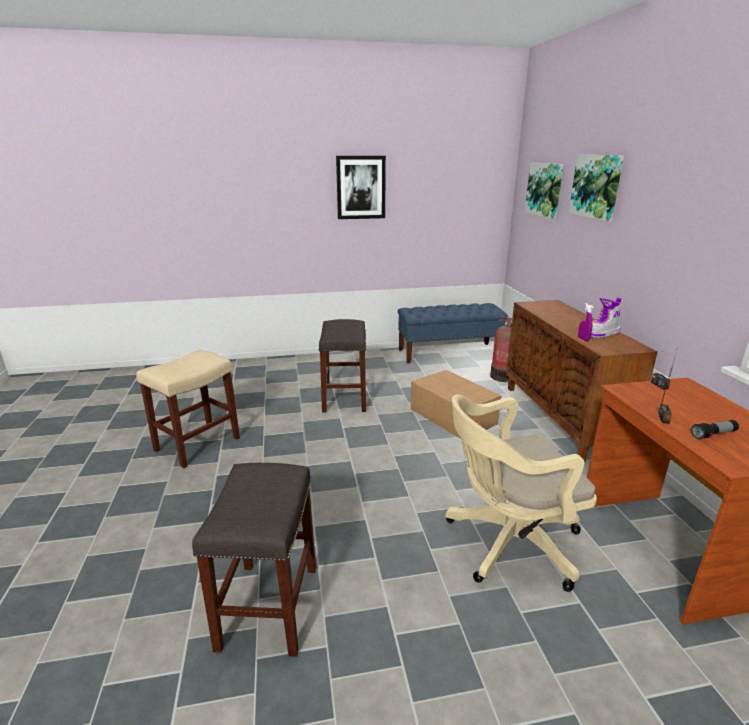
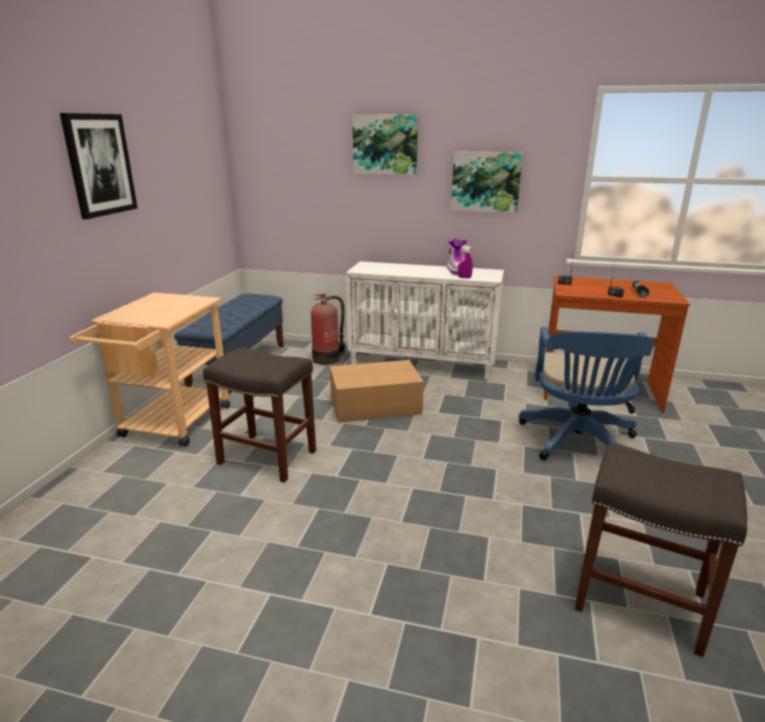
camera: 65 degrees left, 0 degrees up
(197, 445) = (262, 628): beige stool -> none
(353, 361) = (171, 426): none -> beige cart
(506, 543) = (577, 442): beige office chair -> blue office chair
(545, 189) = (297, 153): picture -> picture (486, 182)
(560, 419) = (423, 363): brown cabinet -> white cabinet

